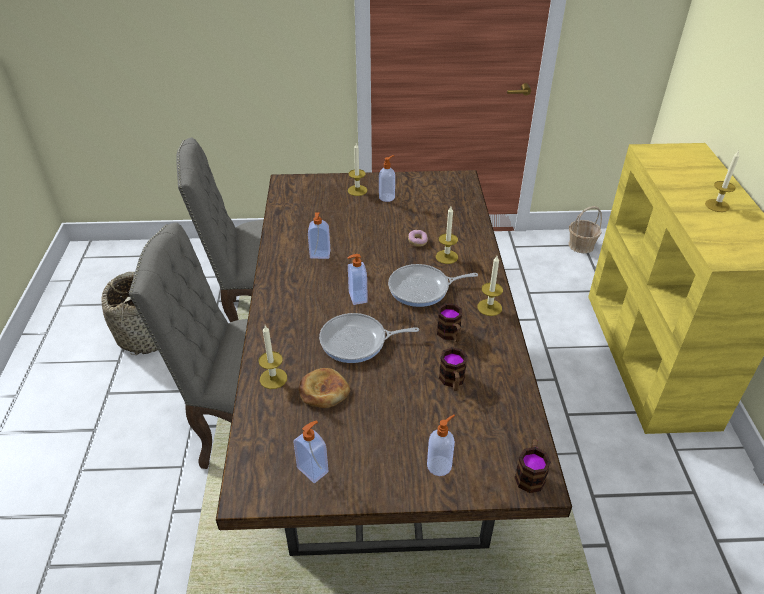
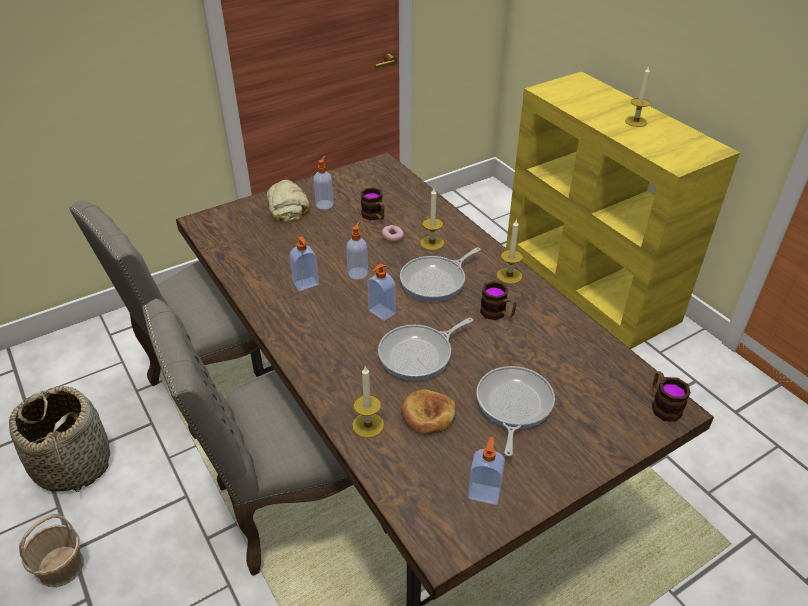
camera: 30 degrees left, 0 degrees up
(357, 190) = (288, 207): candle -> bread
(396, 414) = (513, 405): none -> frying pan
(440, 465) = (588, 433): soap dispenser -> soap dispenser (358, 273)
(452, 382) = (535, 355): mug -> mug (374, 216)
(581, 245) = (467, 204): basket -> basket (60, 567)

